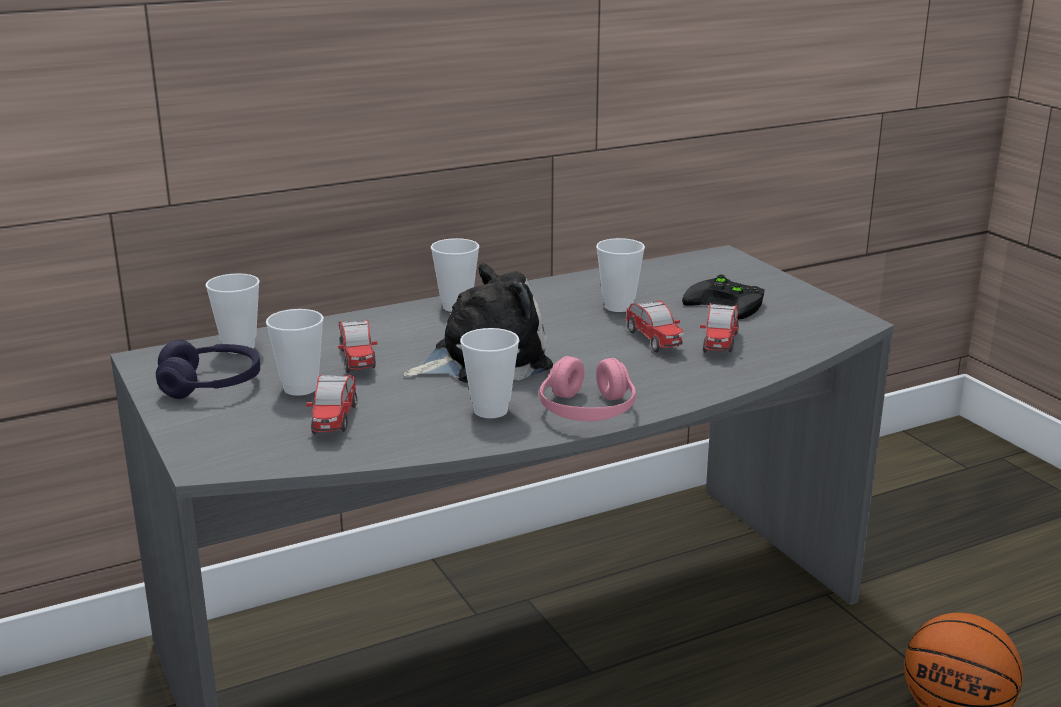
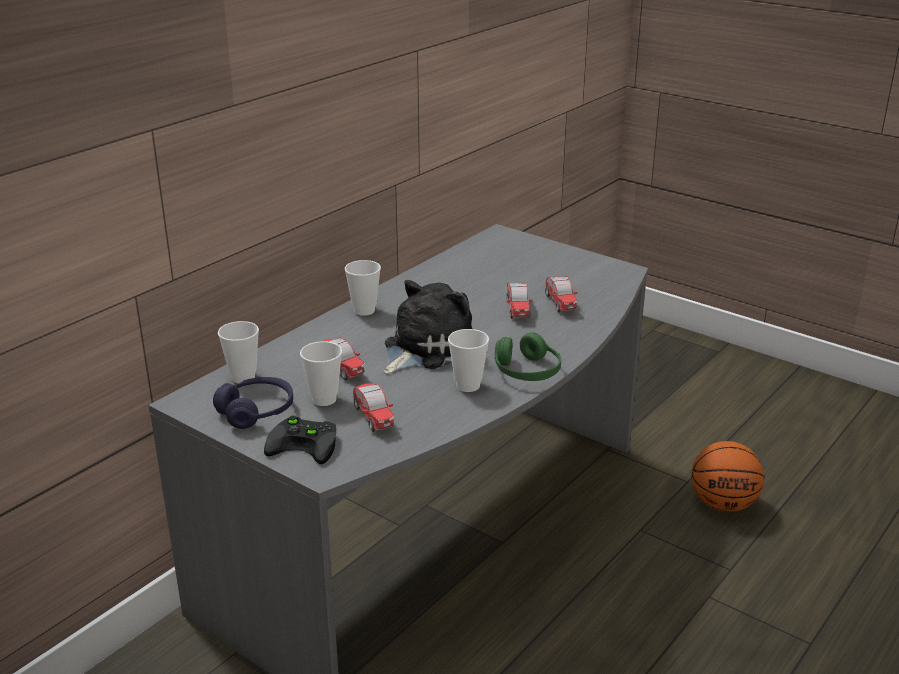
camera: 25 degrees left, 5 degrees up
(587, 410) = (527, 371): pink headphones -> green headphones
(618, 306) = (472, 288): cup -> none
(653, 340) = (518, 309): toy car -> toy car turned 45 degrees clockwise
(729, 303) = (539, 271): black game controller -> black game controller (306, 444)

